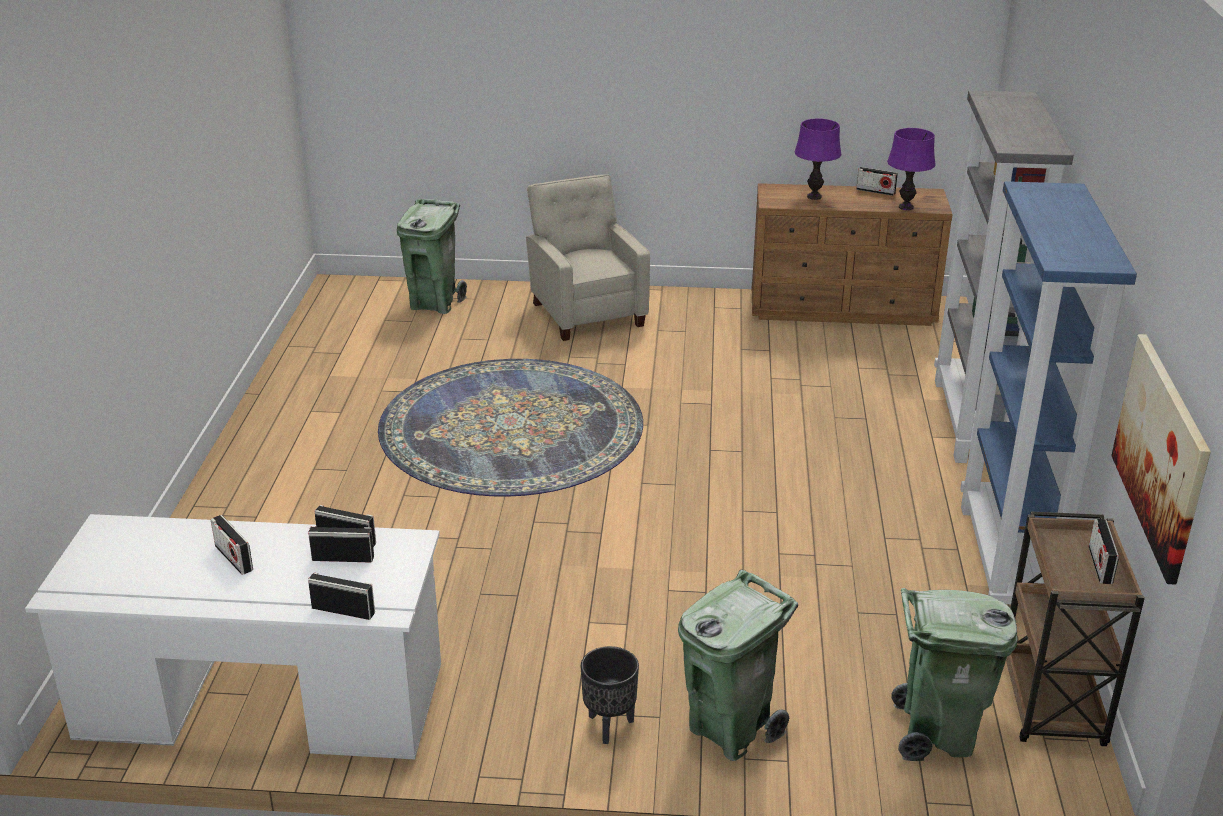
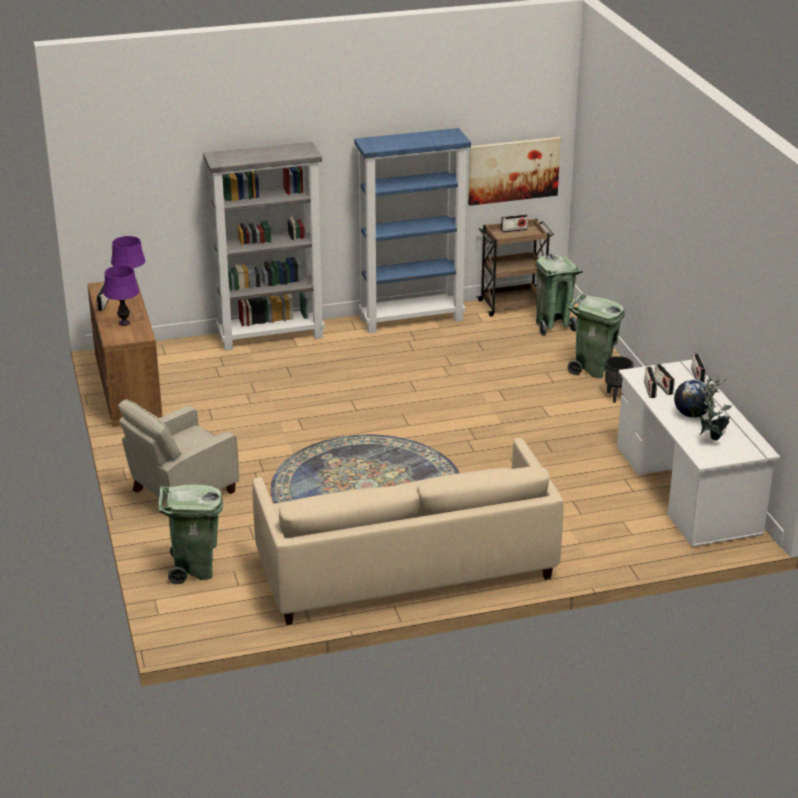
camera: 110 degrees left, 0 degrees up
(153, 555) = (711, 437): none -> potted plant
(234, 558) = (691, 414): radio -> globe
(317, 413) = (405, 568): none -> beige sofa

